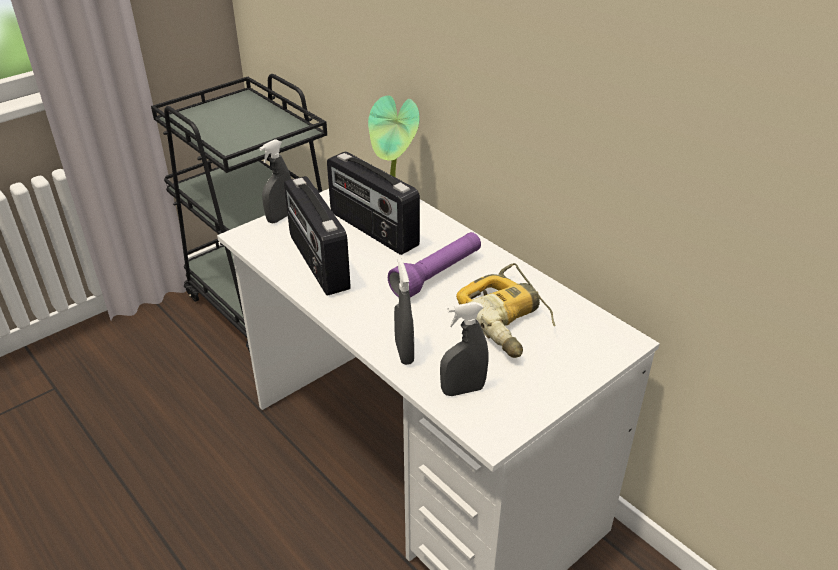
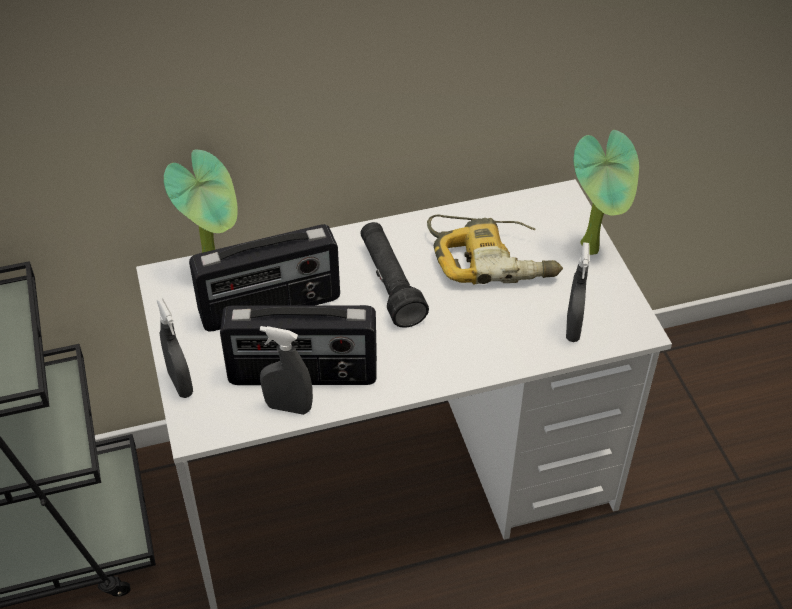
camera: 65 degrees left, 10 degrees up
(404, 352) = (499, 351): grey spray bottle -> grey spray bottle (288, 407)
(437, 275) = (390, 283): purple flashlight -> black flashlight
(577, 379) = (595, 248): none -> potted plant

